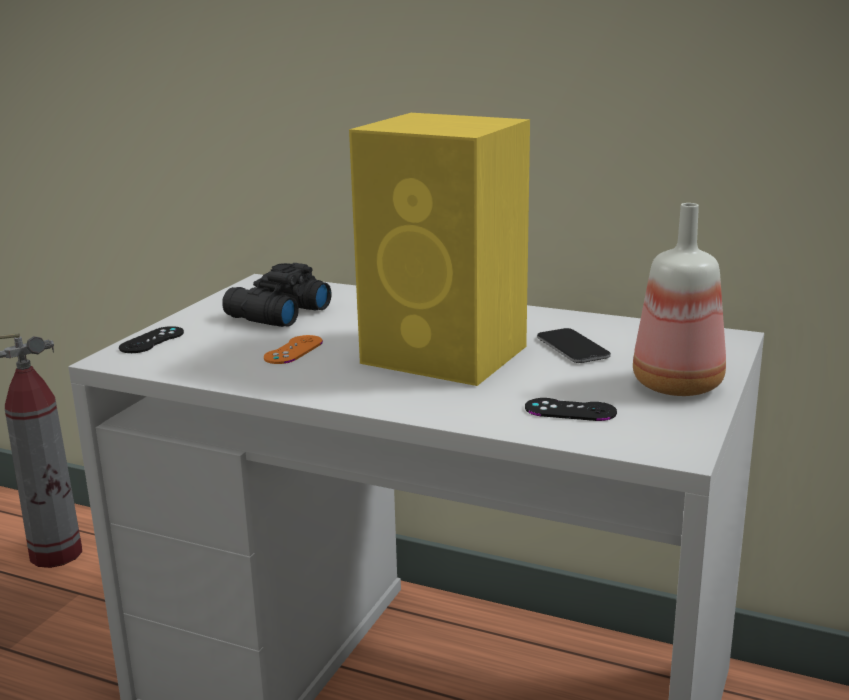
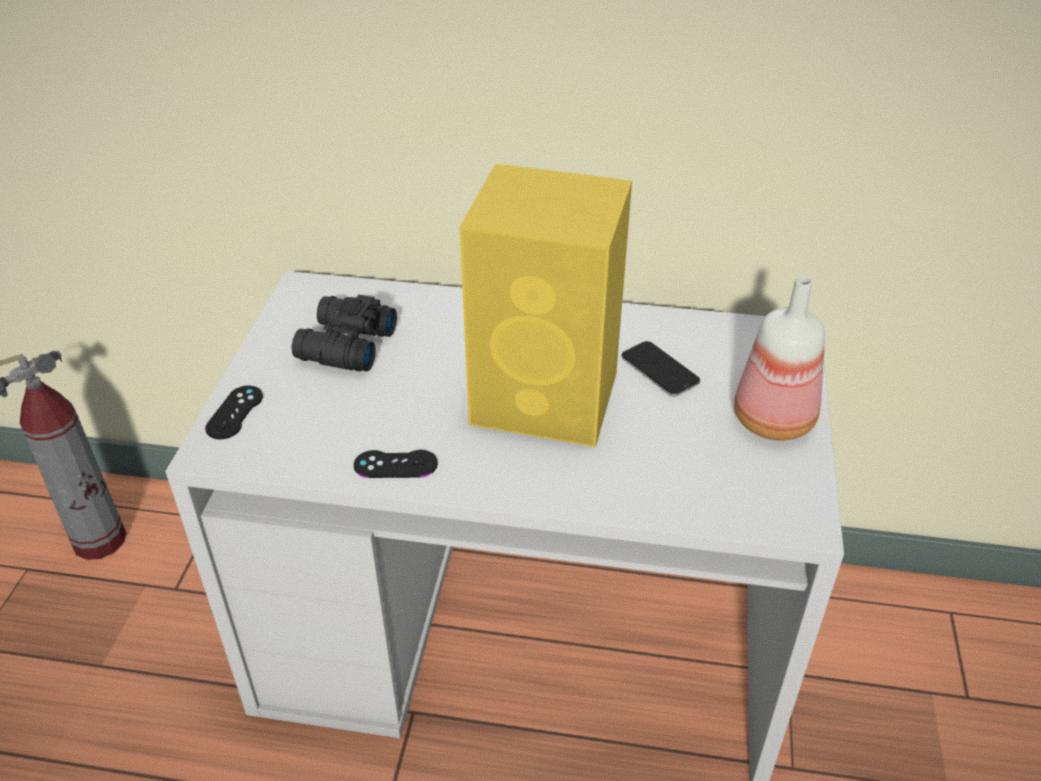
camera: 15 degrees left, 20 degrees up
(293, 350) = (392, 410): orange game controller -> none
(570, 410) = (694, 474): black game controller -> black game controller (395, 464)

